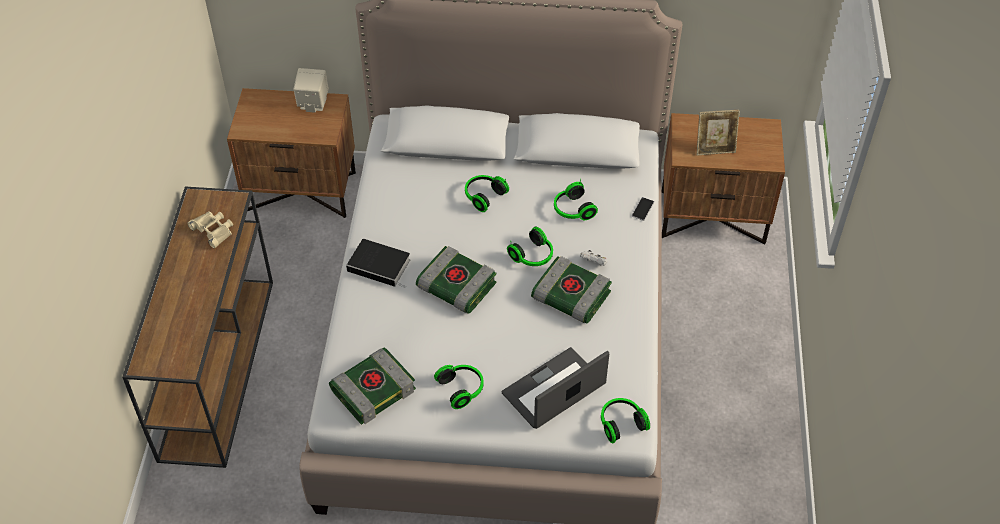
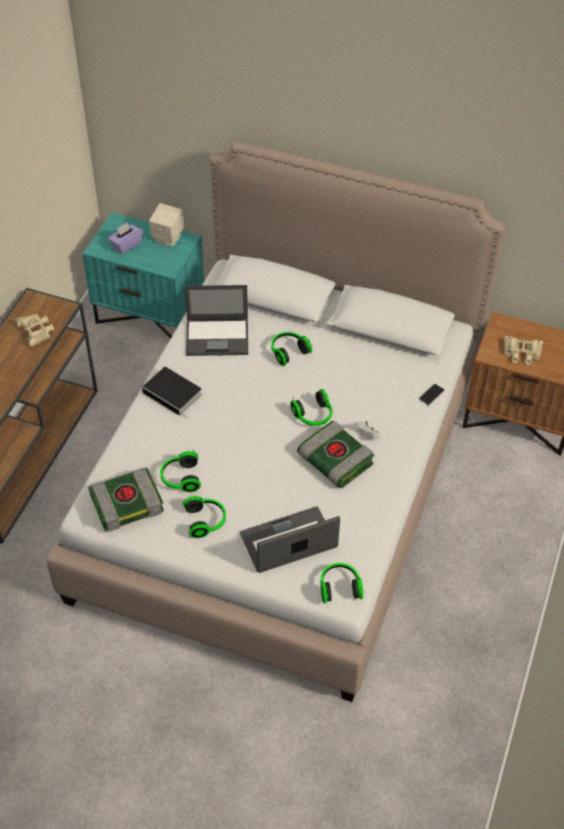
camera: 15 degrees right, 0 degrees up
(271, 120) = (126, 245): none -> purple tissue box
(302, 190) = (150, 315): brown nightstand -> turquoise nightstand
(405, 196) = (218, 337): none -> laptop
(455, 286) = (233, 427): book -> none
(572, 210) = (365, 381): headphones -> headphones (180, 478)
(714, 148) = (522, 353): picture frame -> beige binoculars

